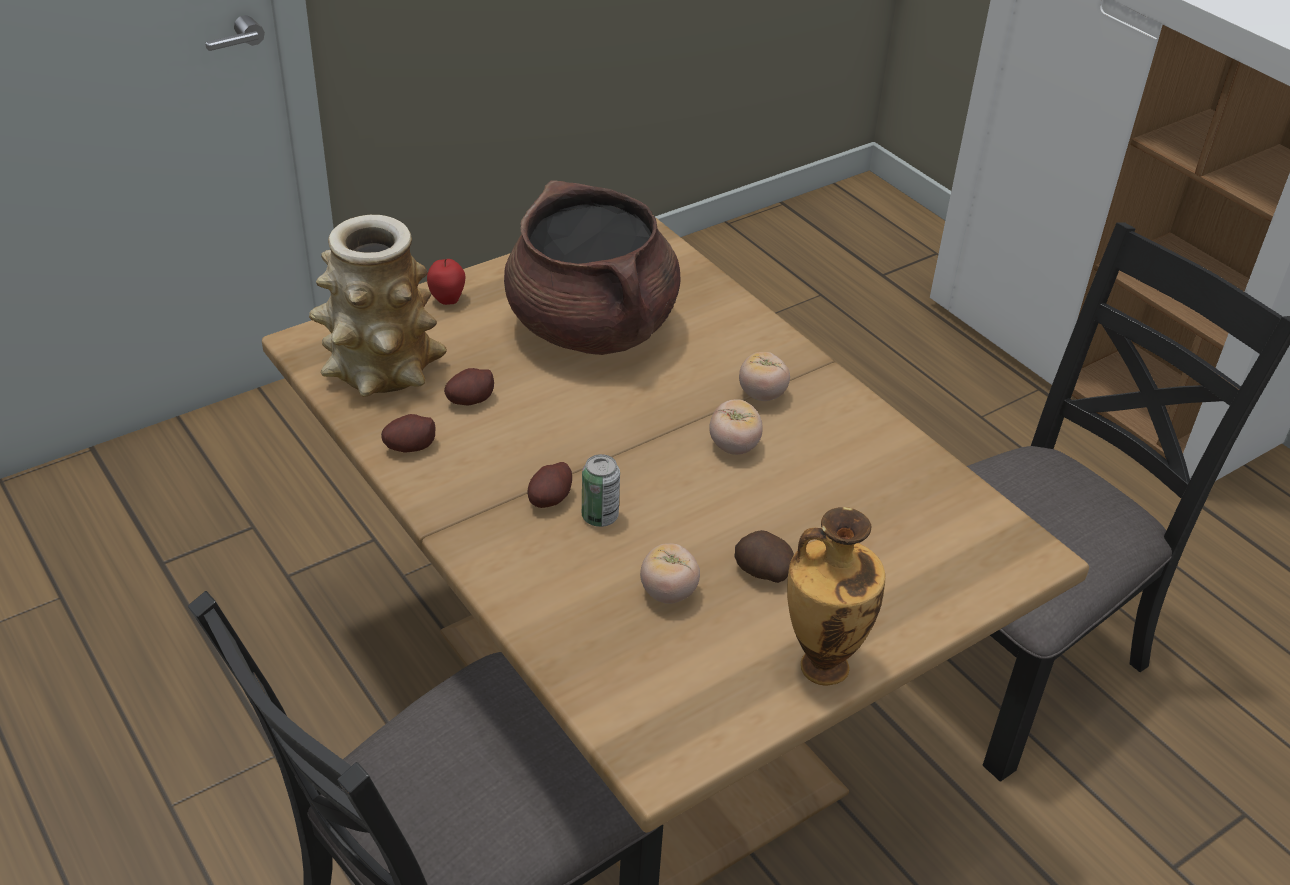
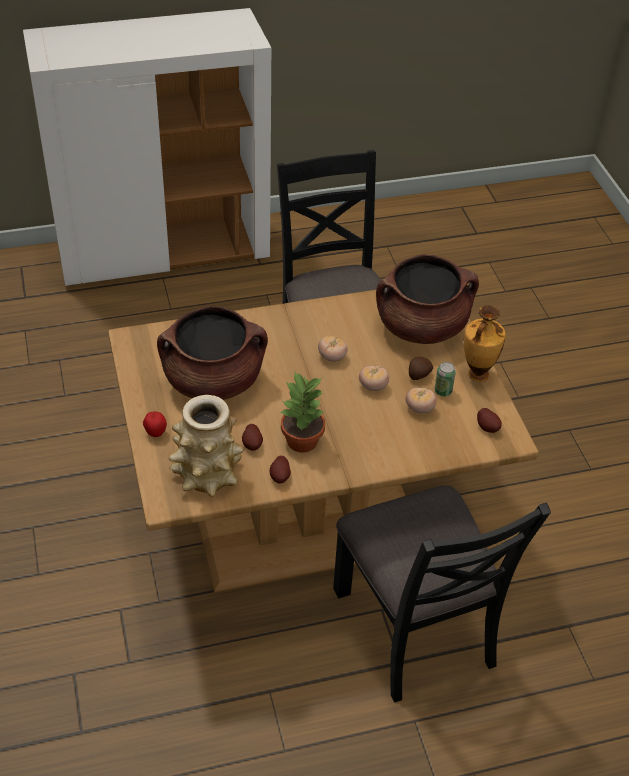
camera: 70 degrees left, 5 degrees up
(503, 455) = (302, 441): none -> potted plant
(549, 499) = (342, 432): potato -> potato (488, 427)
(600, 516) = (362, 418): can -> can (443, 391)
(762, 394) = (298, 336): tomato -> tomato (373, 386)
(906, 549) = (421, 326): none -> brown cooking pot

